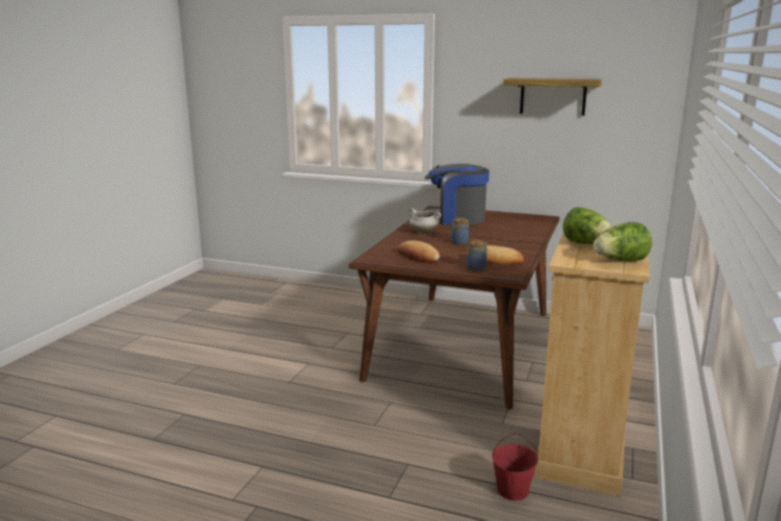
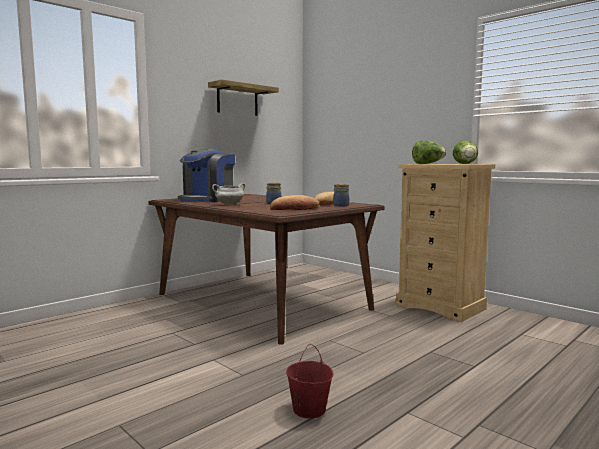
camera: 65 degrees left, 10 degrees down
(512, 490) = (474, 329): red bucket -> red bucket (308, 409)

